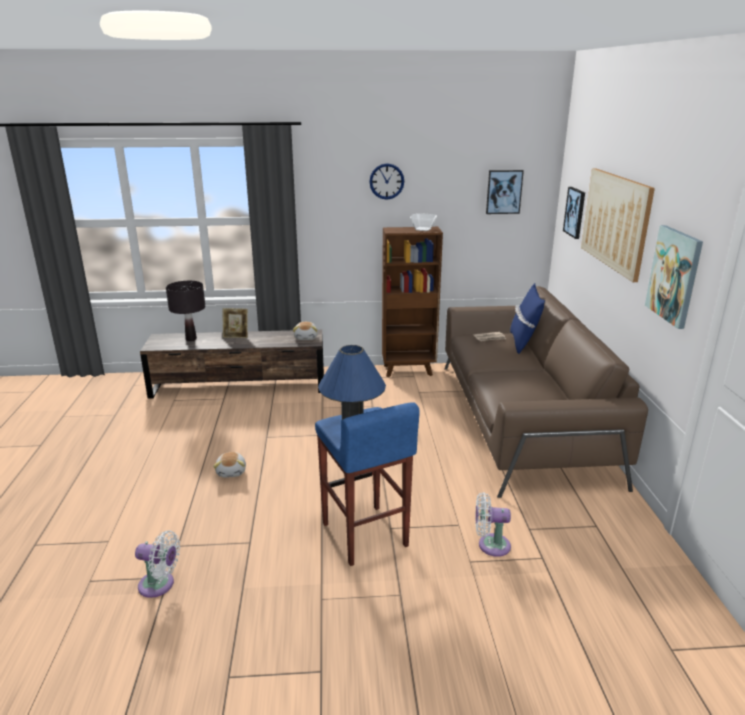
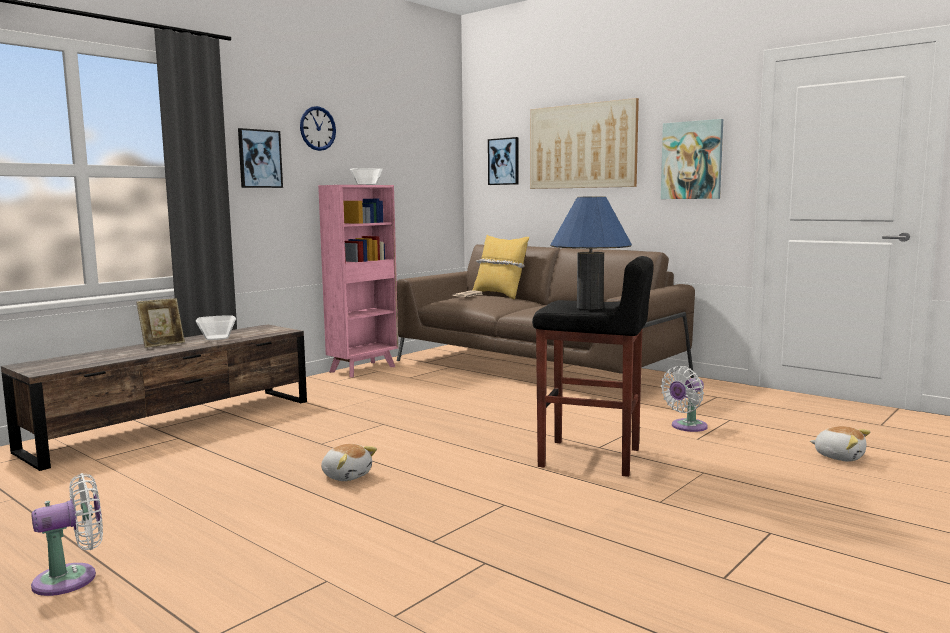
camera: 45 degrees left, 15 degrees down
(160, 585) = (493, 571): white fan -> white fan (72, 578)
(191, 339) = (94, 356): black table lamp -> none
(268, 338) = (217, 338): none -> bowl
(306, 337) = (266, 330): plush toy -> plush toy (839, 456)
(364, 535) = (591, 458): blue stool -> black stool
(409, 370) = (364, 369): brown bookcase -> pink bookcase
(504, 192) = (422, 149): picture -> picture (259, 159)
(523, 342) = (500, 295): blue pillow -> yellow pillow

